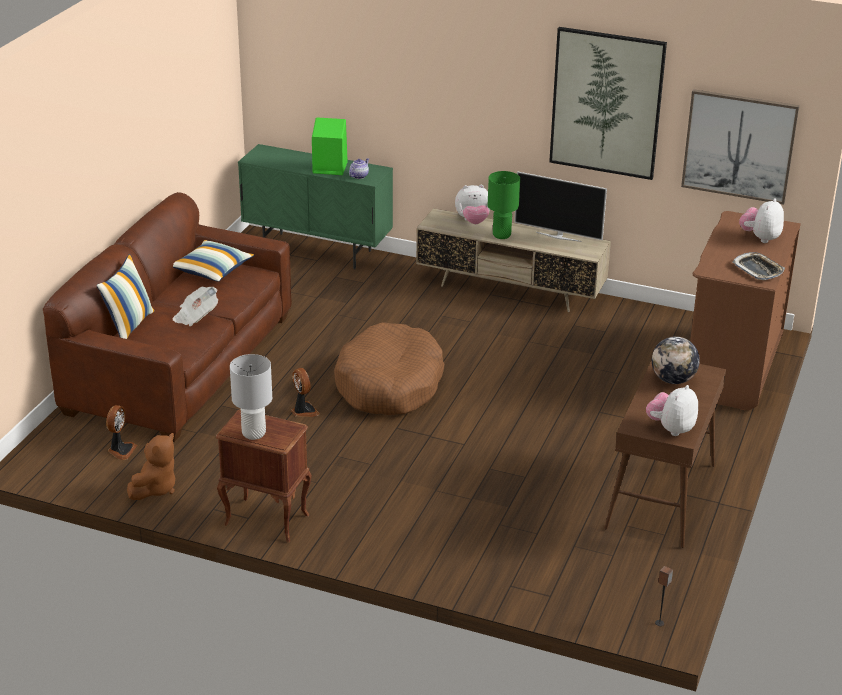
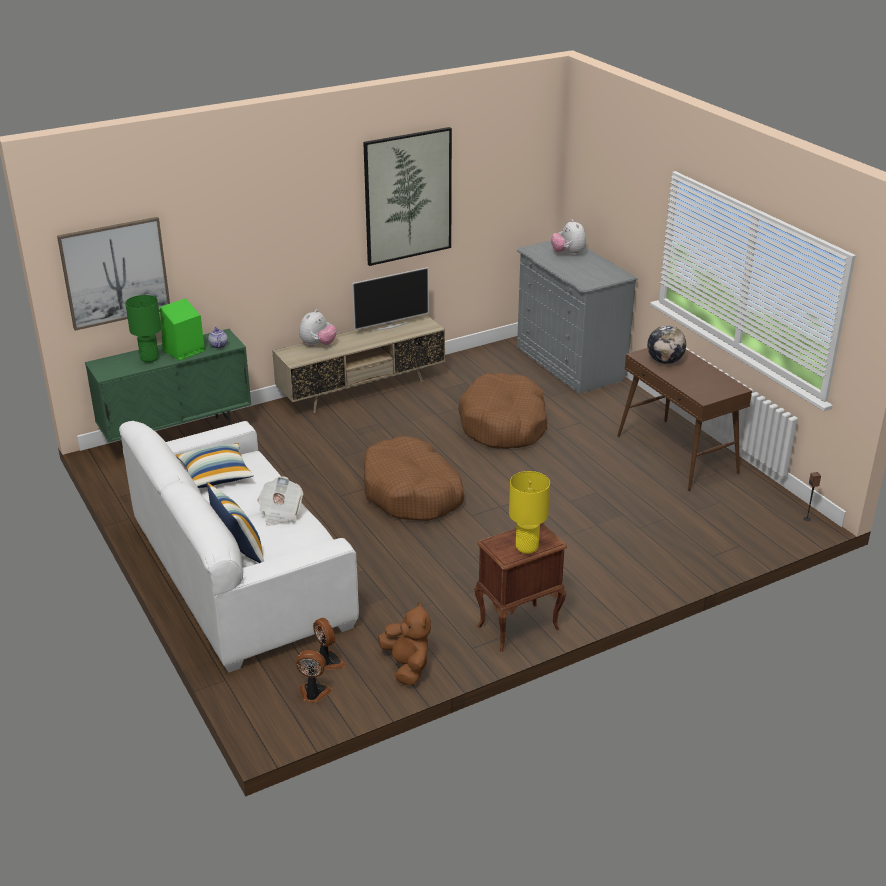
camera: 50 degrees left, 0 degrees up
(181, 364) = (242, 575): brown sofa -> white sofa
(254, 435) = (527, 549): grey table lamp -> yellow table lamp
(303, 411) = (394, 545): fan -> fan (313, 693)
(501, 236) = (356, 344): green table lamp -> green table lamp (149, 360)
(564, 381) = (504, 424): none -> brown dog bed
(671, 429) = (720, 387): plush toy -> none
(731, 368) = (569, 364): brown dresser -> grey dresser
(739, 146) = (508, 194): picture -> picture (115, 273)
(758, 270) = (606, 271): tray -> none

